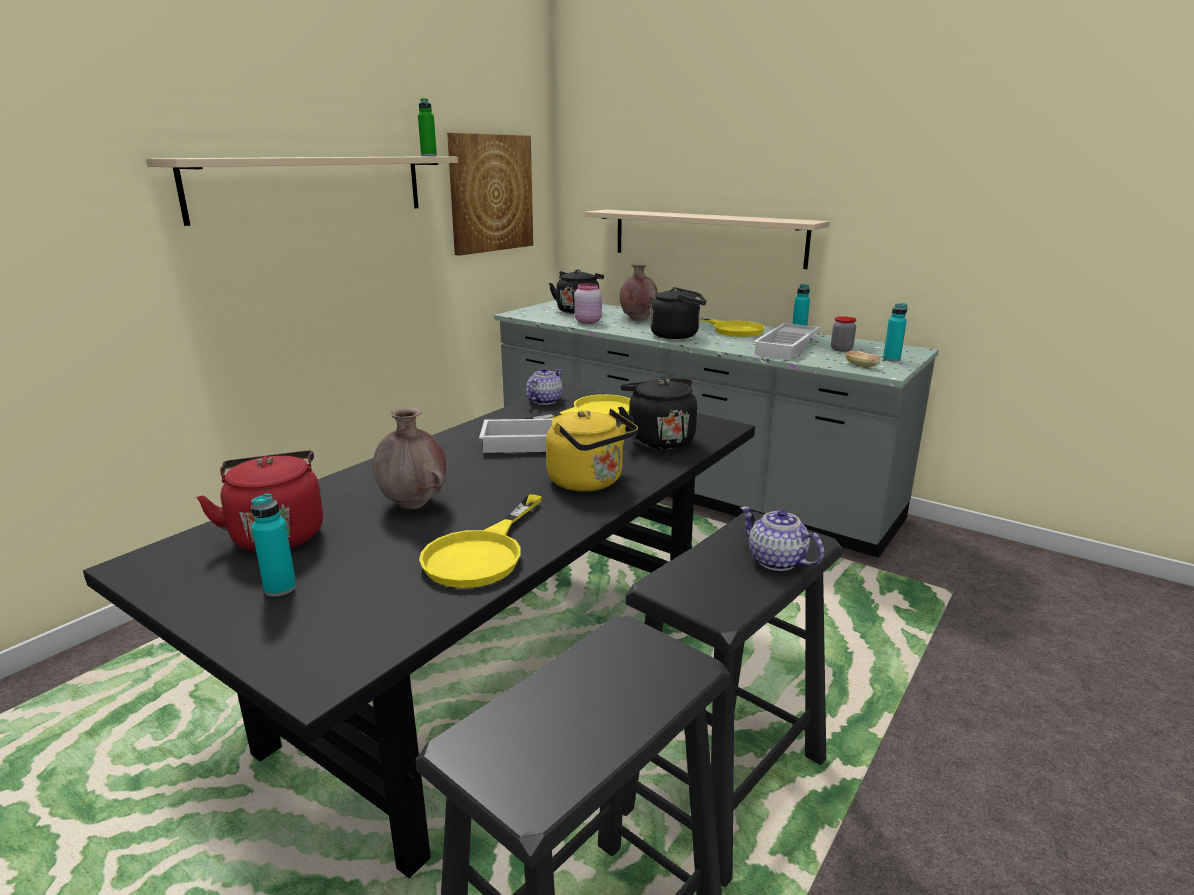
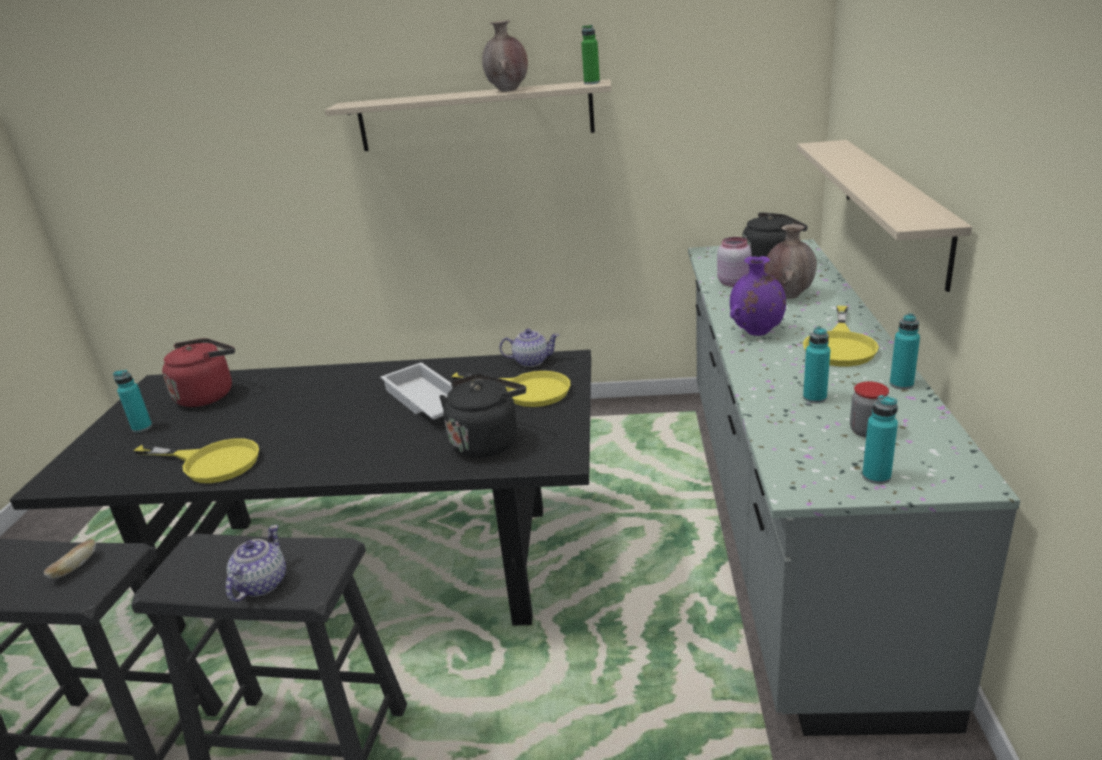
camera: 60 degrees right, 5 degrees up
(414, 504) = (274, 410): brown vase -> brown vase (508, 90)
(482, 553) = (211, 462): yellow frying pan -> yellow frying pan turned 150 degrees counterclockwise
(491, 193) = (704, 113): picture -> none
(589, 482) = (359, 450): yellow kettle -> none
(677, 335) = (756, 332): black kettle -> purple vase
(787, 347) = (814, 398): white tray -> turquoise bottle
(861, 365) = (802, 464): bread -> bread (74, 567)

